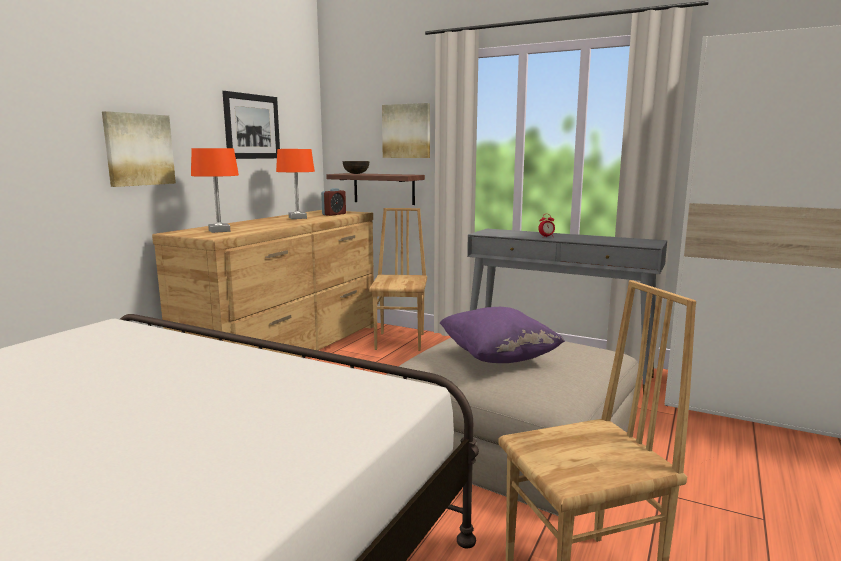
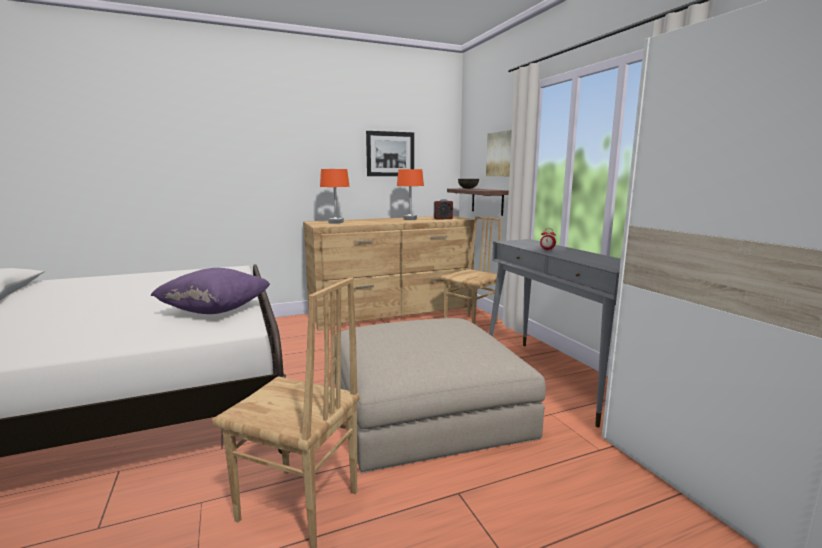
camera: 40 degrees right, 0 degrees up
(138, 149) = (300, 170): picture -> none
(498, 358) = (404, 337): purple pillow -> purple pillow (216, 310)

